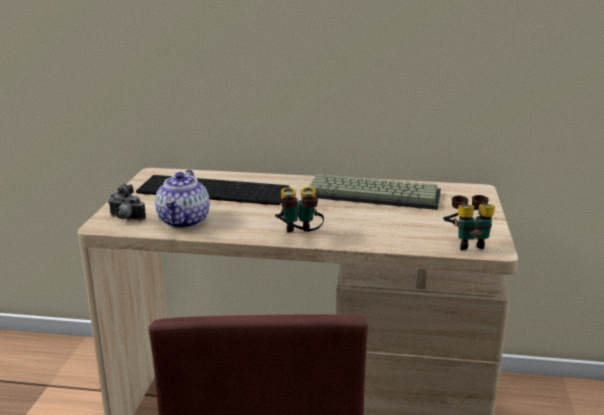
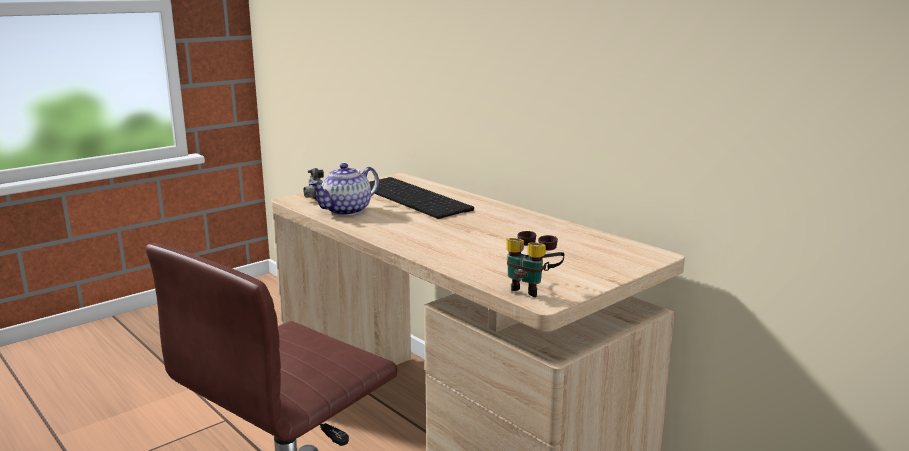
camera: 40 degrees right, 5 degrees down
(299, 237) = (400, 242): binoculars -> none
(374, 194) = (539, 232): keyboard -> none

